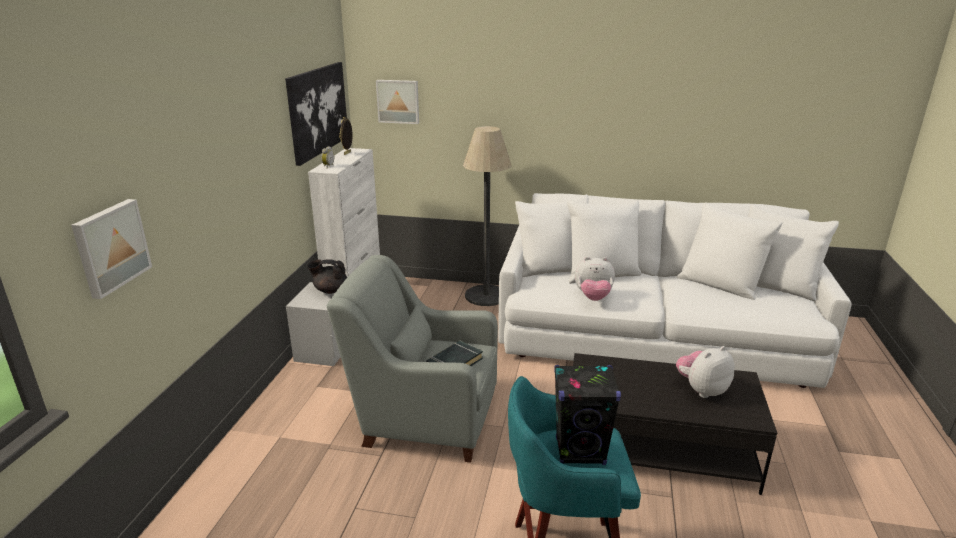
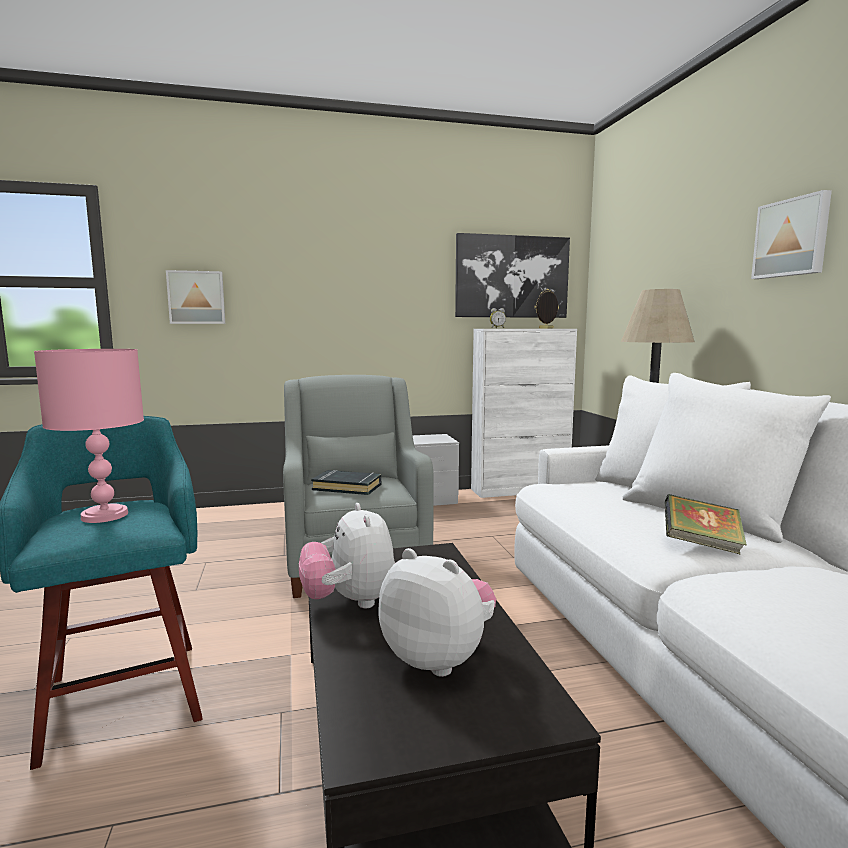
camera: 65 degrees right, 15 degrees down
(330, 290) = (440, 439): black teapot -> none
(398, 101) = (618, 277): picture -> picture (792, 238)
(580, 451) = (105, 516): black speaker -> pink table lamp
(593, 297) = (604, 516): plush toy -> plush toy (350, 602)
(643, 291) = (701, 545): none -> book

